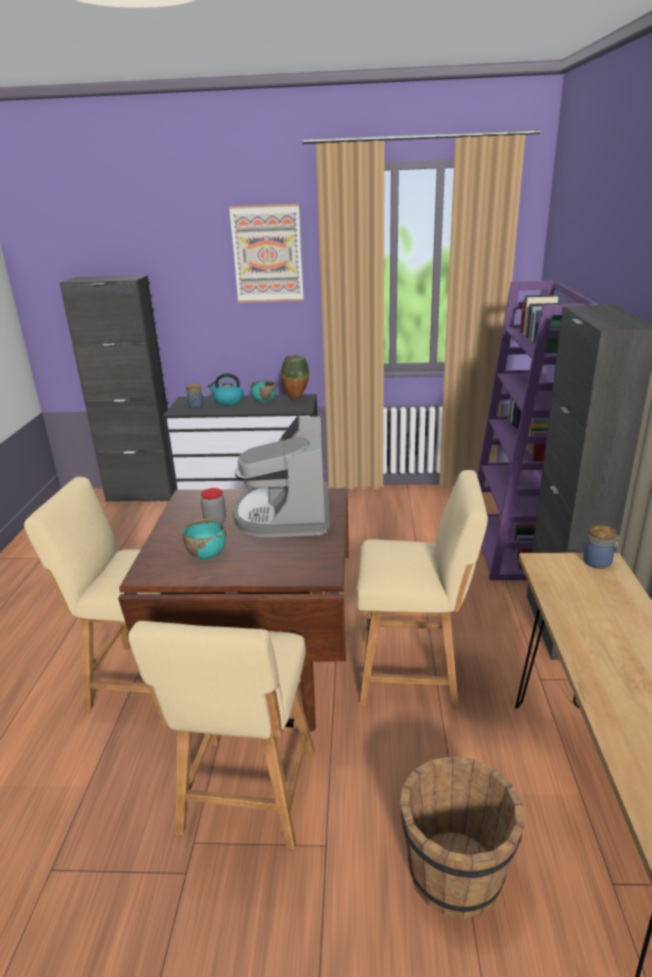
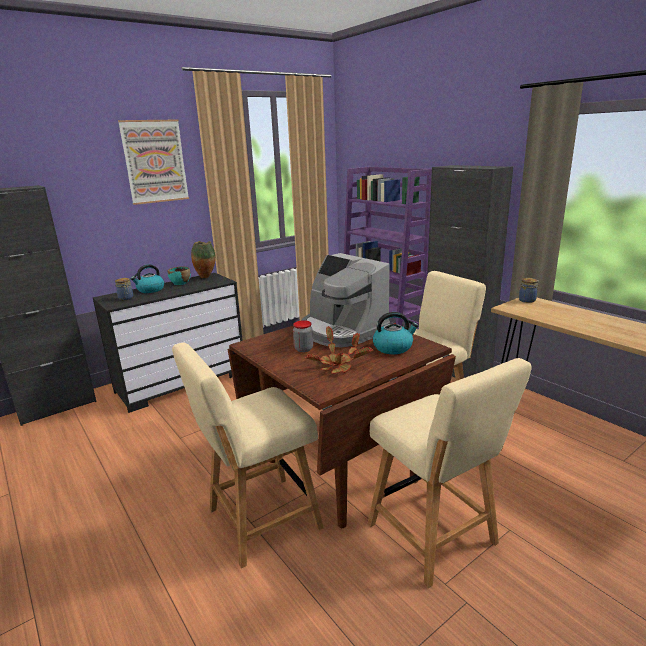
camera: 40 degrees left, 5 degrees down
(206, 553) = (338, 365): turquoise bowl -> potted plant
(289, 557) = (393, 347): none -> kettle
(455, 872) = (574, 498): brown bucket -> none

